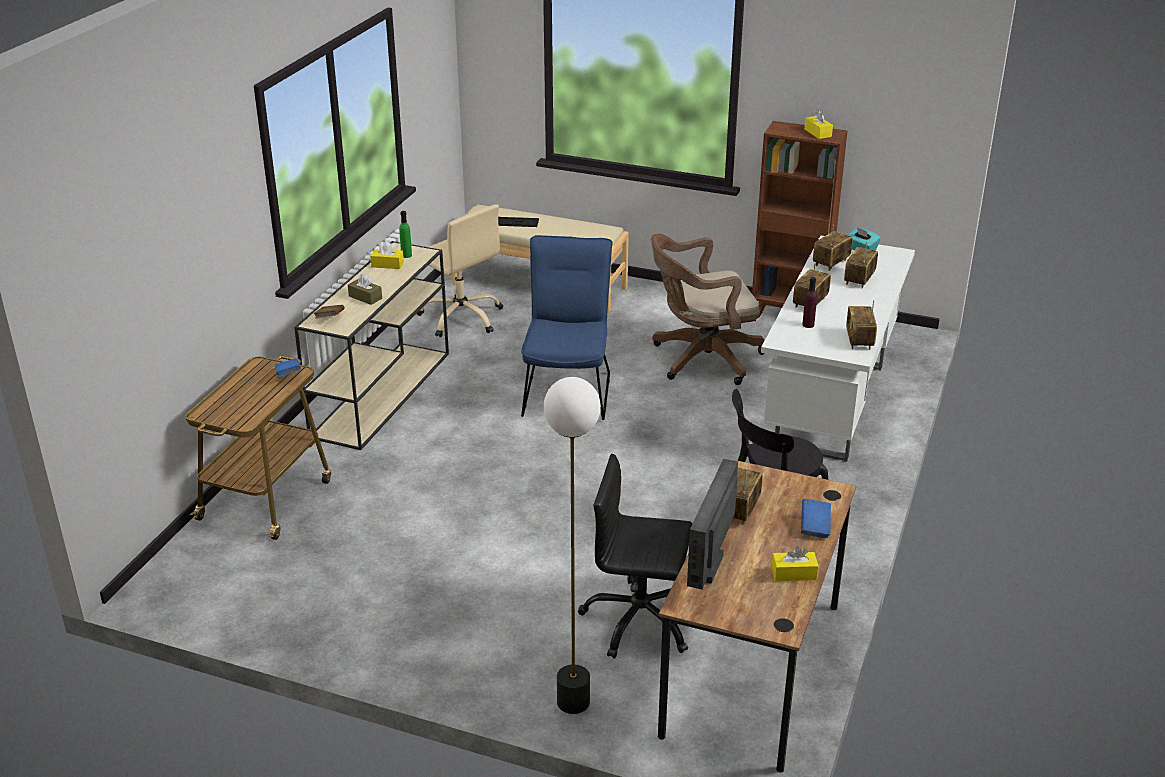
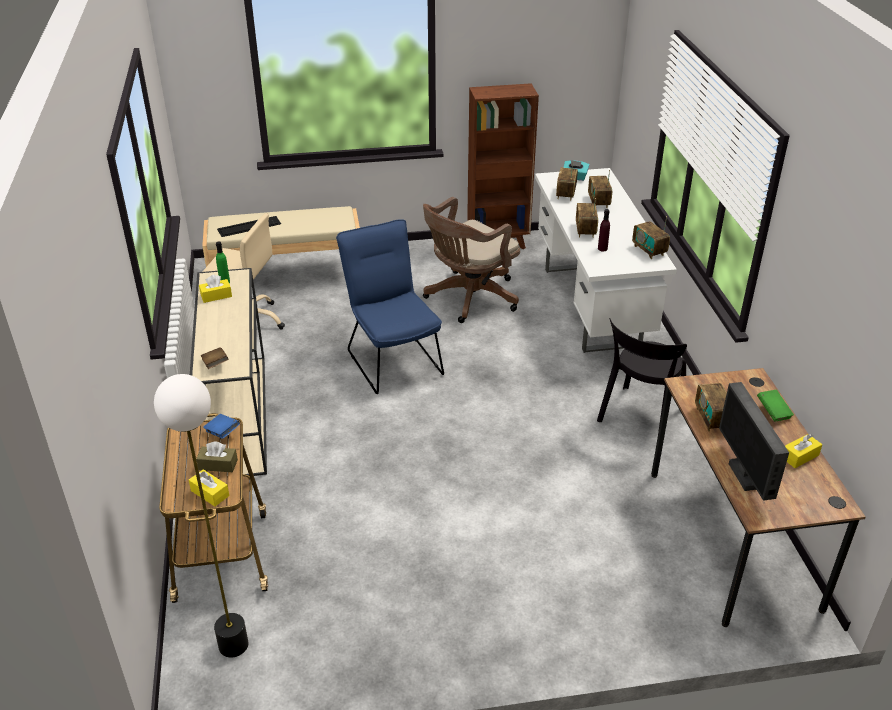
camera: 30 degrees left, 5 degrees up
(365, 297) = (227, 333): brown tissue box -> brown tissue box (218, 465)
(572, 702) = (639, 626): floor lamp -> floor lamp (232, 645)
(639, 621) = (622, 535): black office chair -> none
(815, 527) = (773, 412): blue book -> green book
(817, 133) = (513, 90): yellow tissue box -> yellow tissue box (210, 493)

